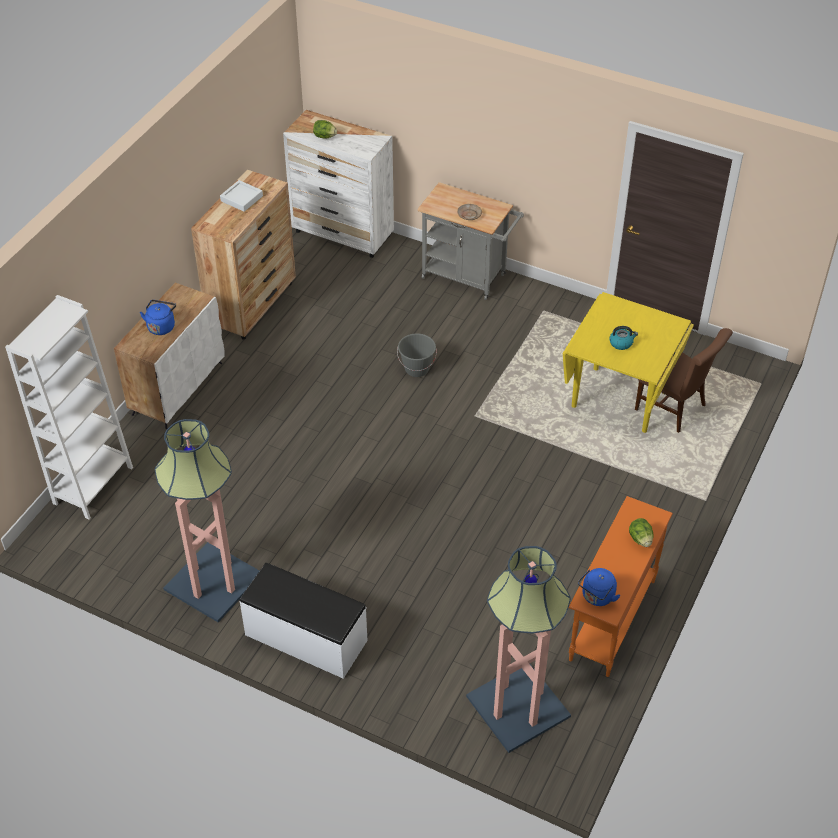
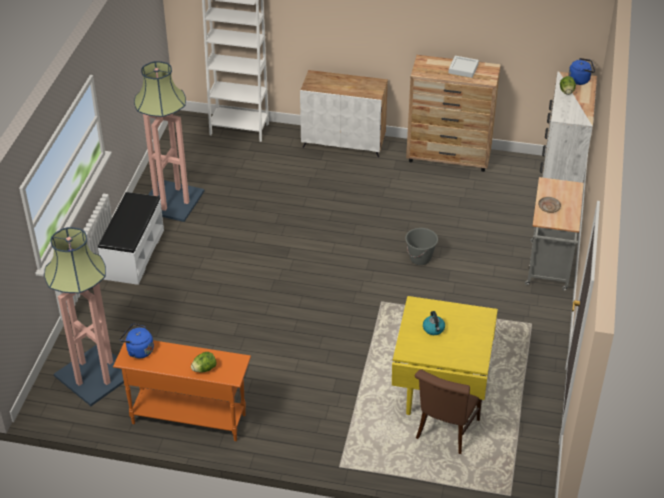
camera: 75 degrees right, 5 degrees down
(161, 326) = (338, 84): blue kettle -> blue kettle (580, 80)

